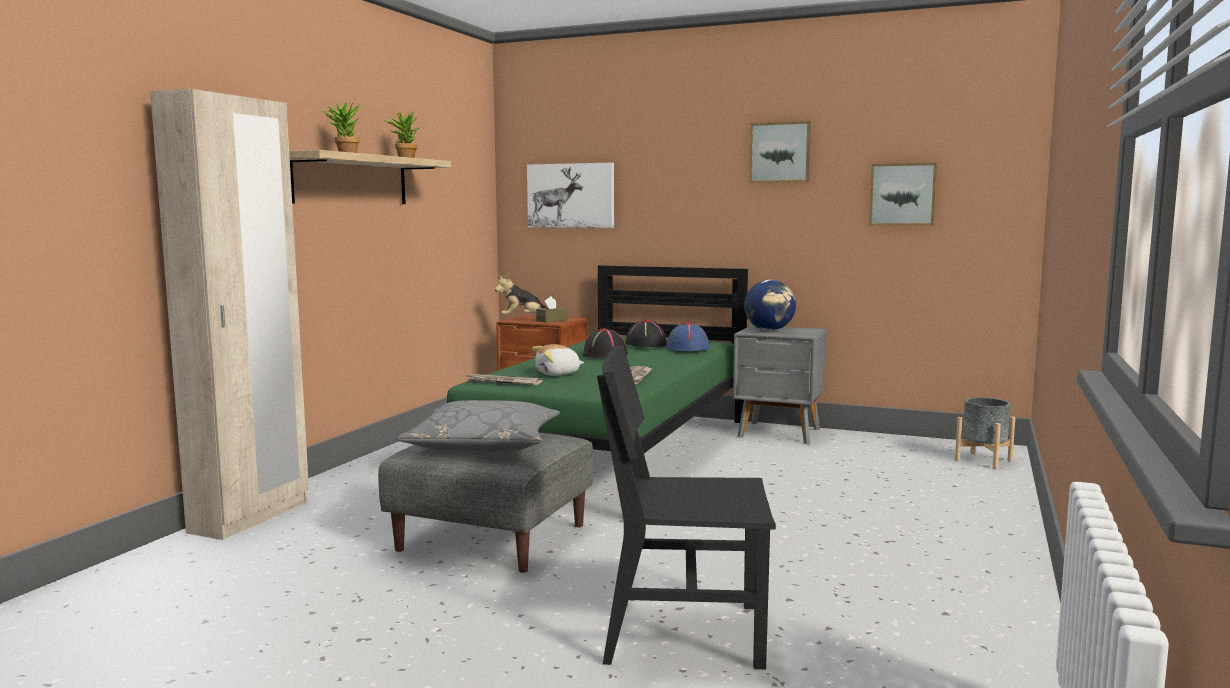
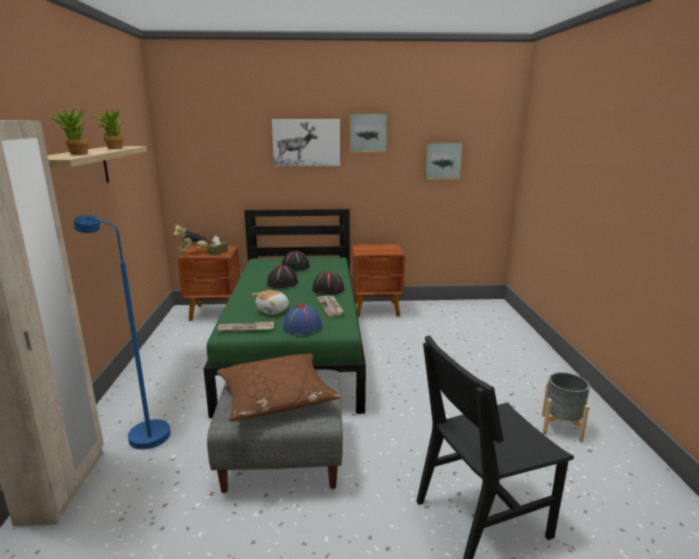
camera: 25 degrees left, 10 degrees up
(359, 494) = (142, 433): none -> blue floor lamp
(484, 444) = (276, 396): grey pillow -> brown pillow
(571, 195) = (218, 160): picture -> picture (306, 142)
(658, 364) = (328, 289): none -> black hat
(688, 348) = (328, 268): blue hat -> blue hat (302, 327)
(769, 330) = (370, 249): globe -> none
(780, 433) = (377, 310): grey nightstand -> brown nightstand
(983, 460) = (495, 314): grey planter -> grey planter (561, 427)

